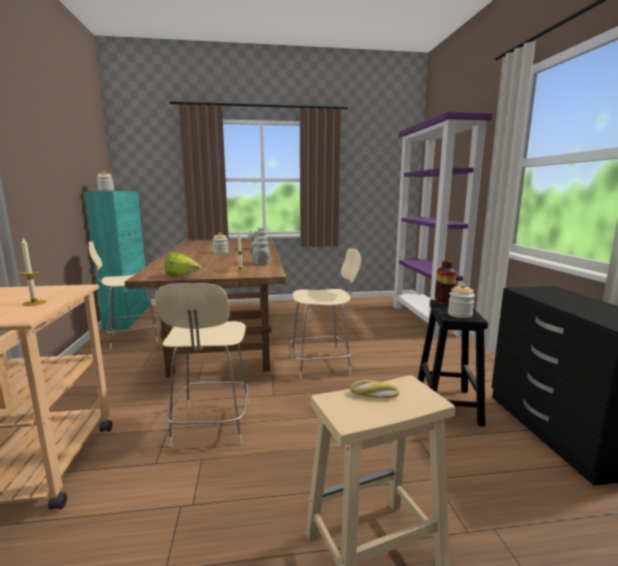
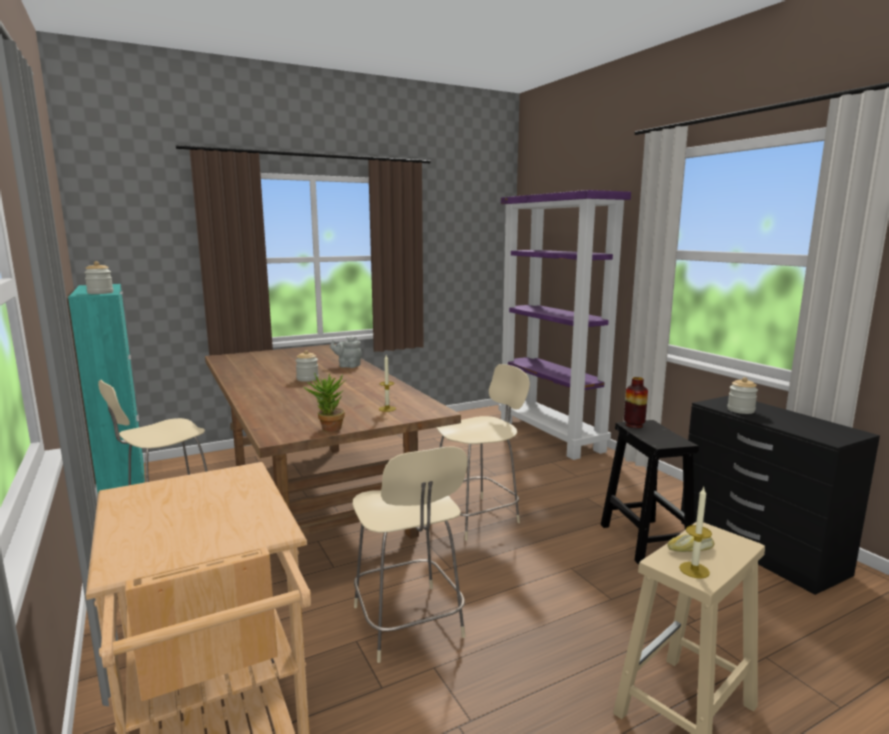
camera: 20 degrees left, 0 degrees up
(34, 303) = (241, 506): candle -> candle (694, 570)
(182, 276) = (328, 429): lettuce -> potted plant
(260, 263) = (393, 394): grey teapot -> none
(460, 314) = (665, 439): jar -> jar (740, 410)

